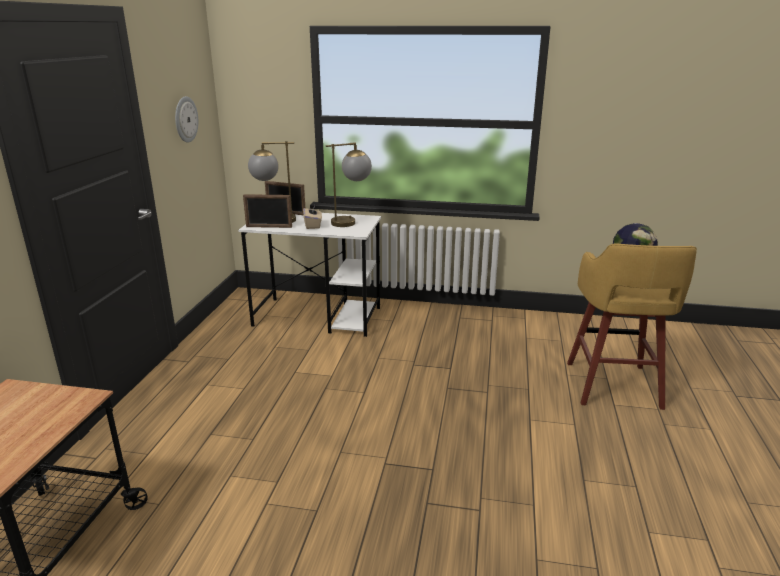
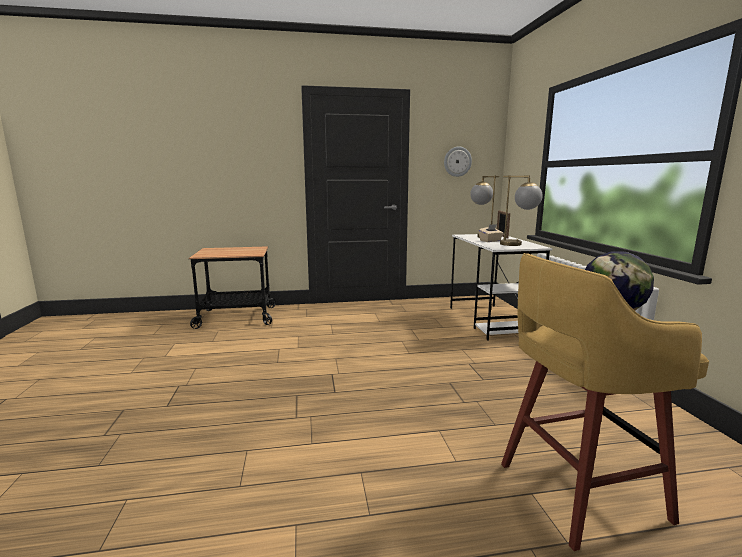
camera: 70 degrees right, 10 degrees down
(269, 227) = (467, 236): picture frame -> none

